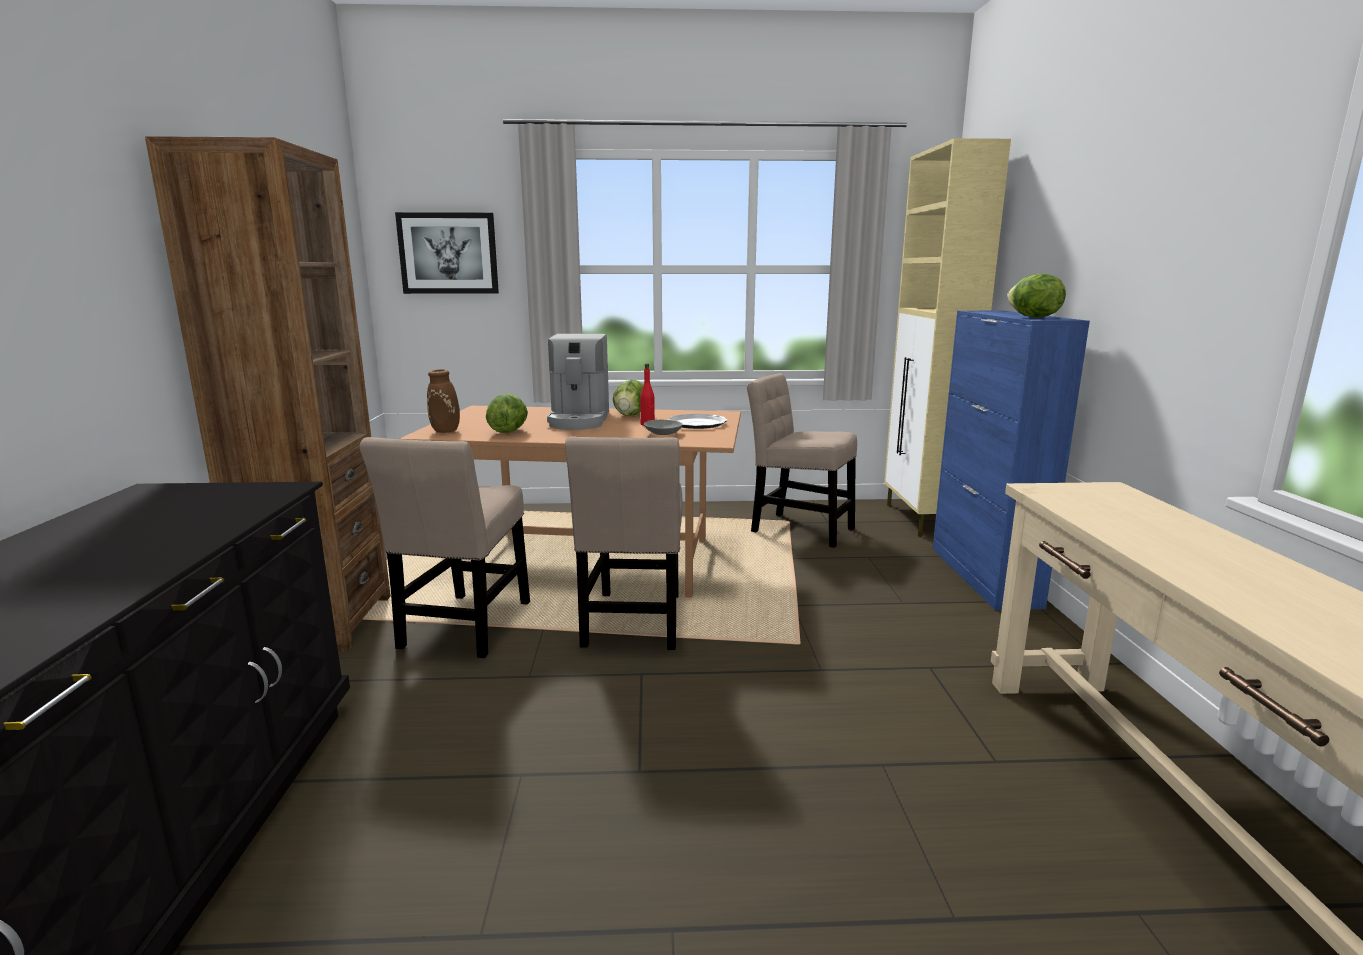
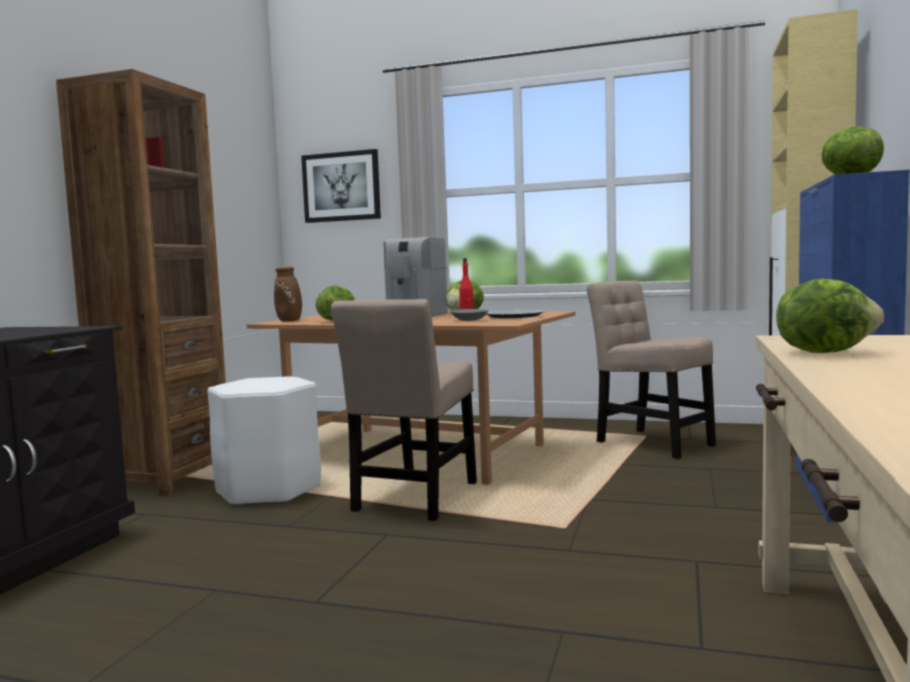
camera: 20 degrees right, 10 degrees down
(464, 628) = (268, 490): beige chair -> white stool
(1112, 523) = (823, 352): none -> lettuce

